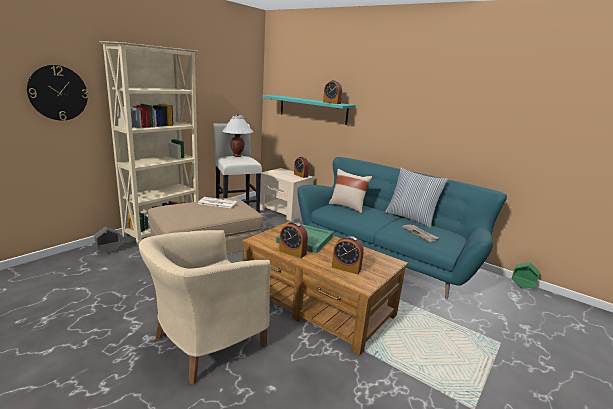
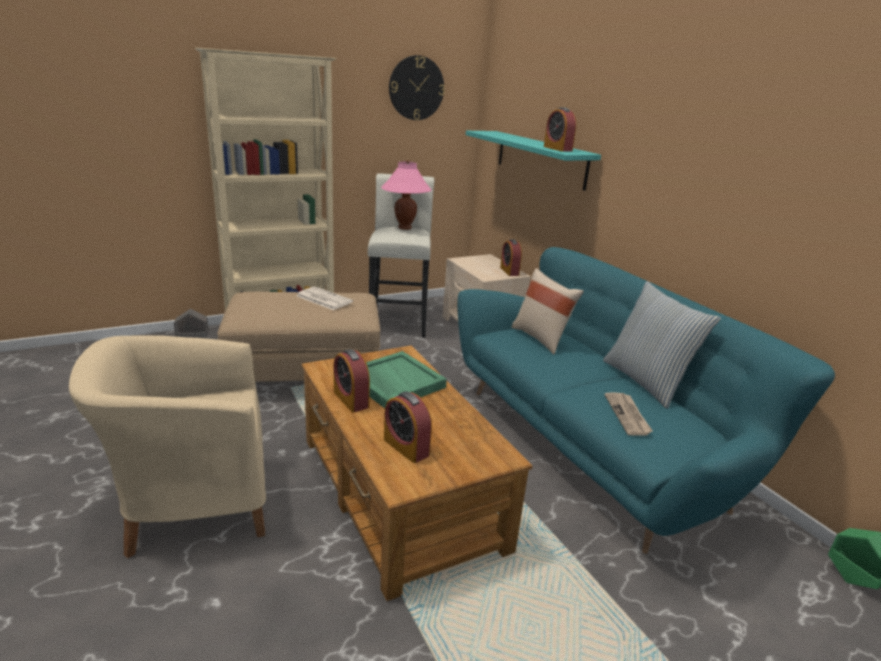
camera: 25 degrees right, 5 degrees up
(58, 93) = (138, 121): wall clock -> wall clock (416, 88)
(237, 156) = (405, 228): white table lamp -> pink table lamp

